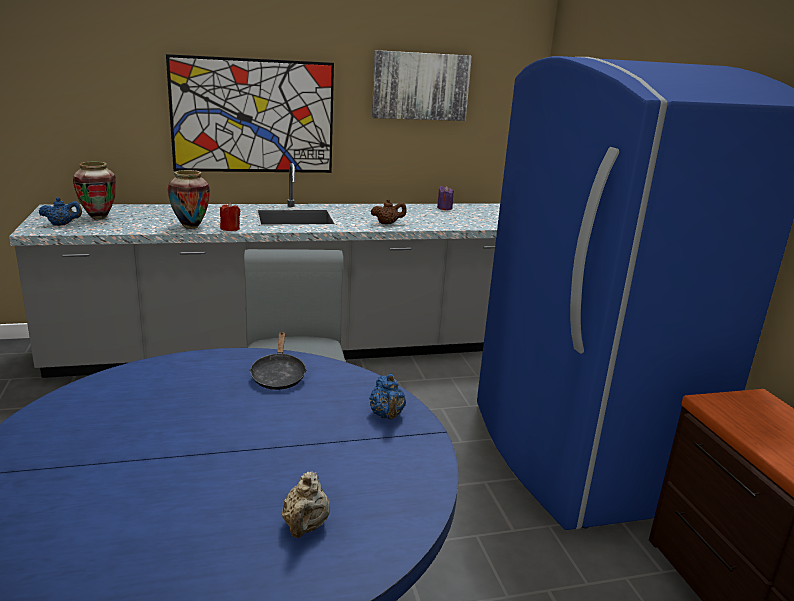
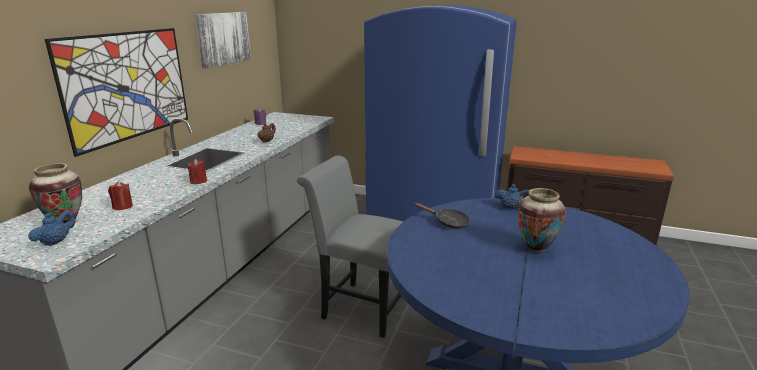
camera: 55 degrees left, 0 degrees up
(145, 222) = (122, 206): none -> red candle
(190, 227) = (168, 193): vase -> vase (536, 249)
(305, 527) = (601, 245): beige teapot -> none

